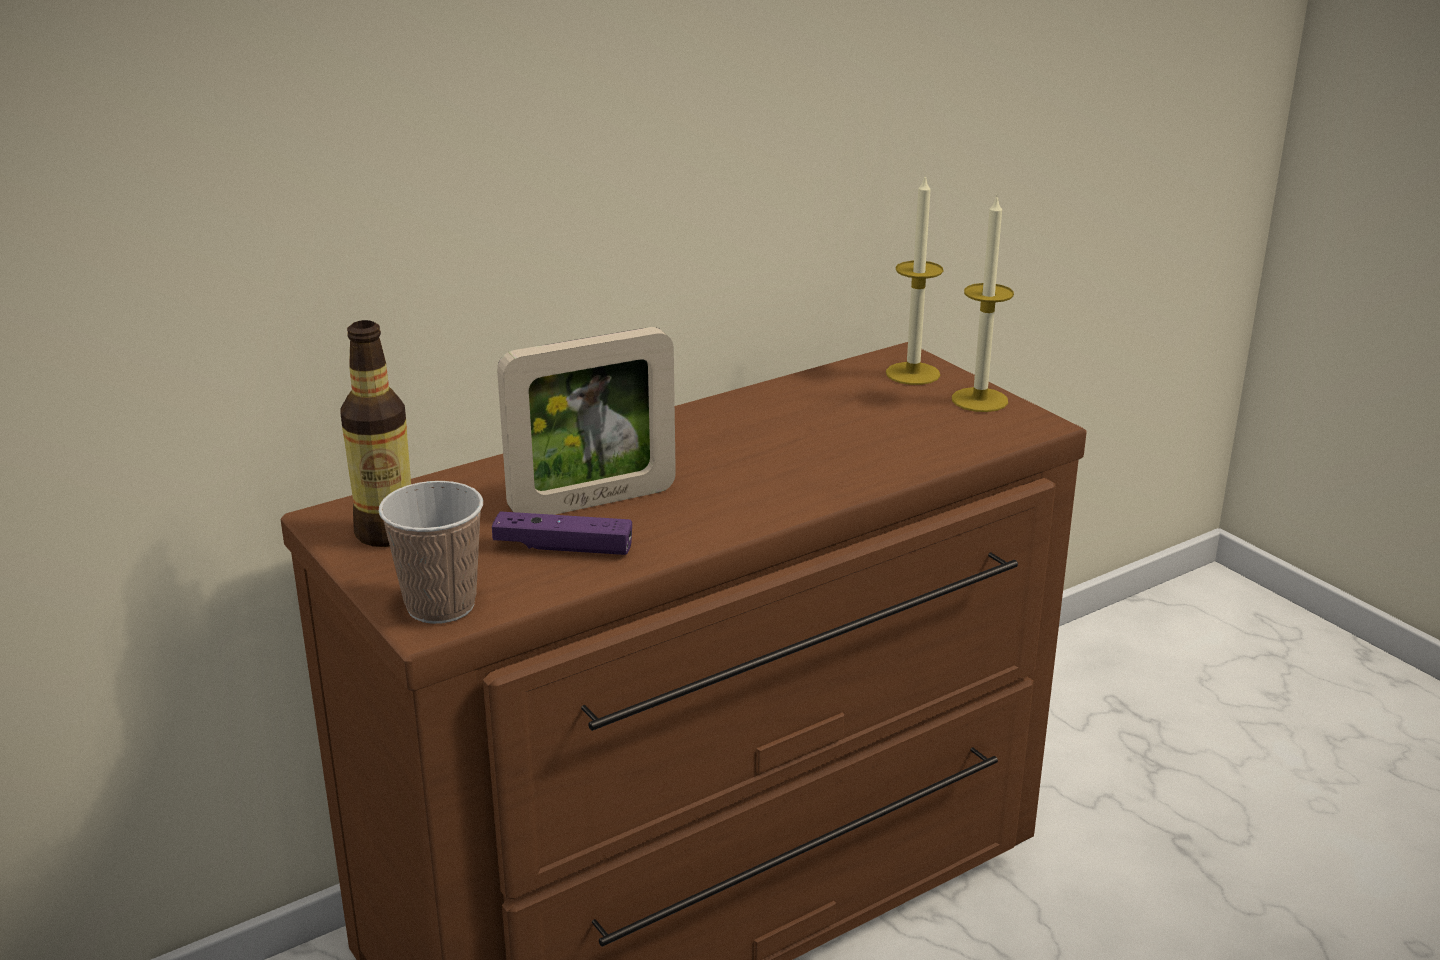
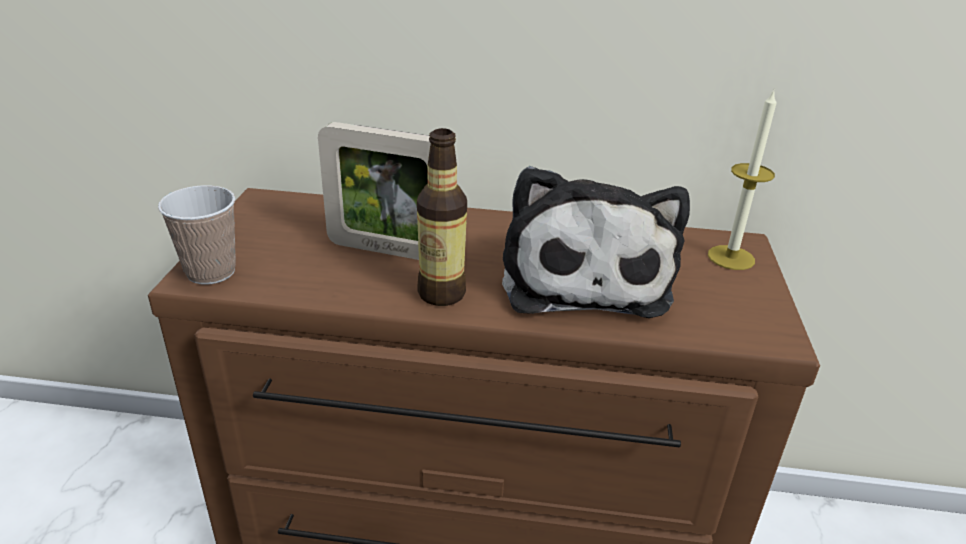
camera: 40 degrees right, 5 degrees up
(386, 533) = (265, 219): bottle -> bottle (441, 294)
(563, 547) = (324, 270): purple game controller -> none
(819, 442) = (584, 276): none -> plush toy
(979, 400) = (755, 299): candle -> none

